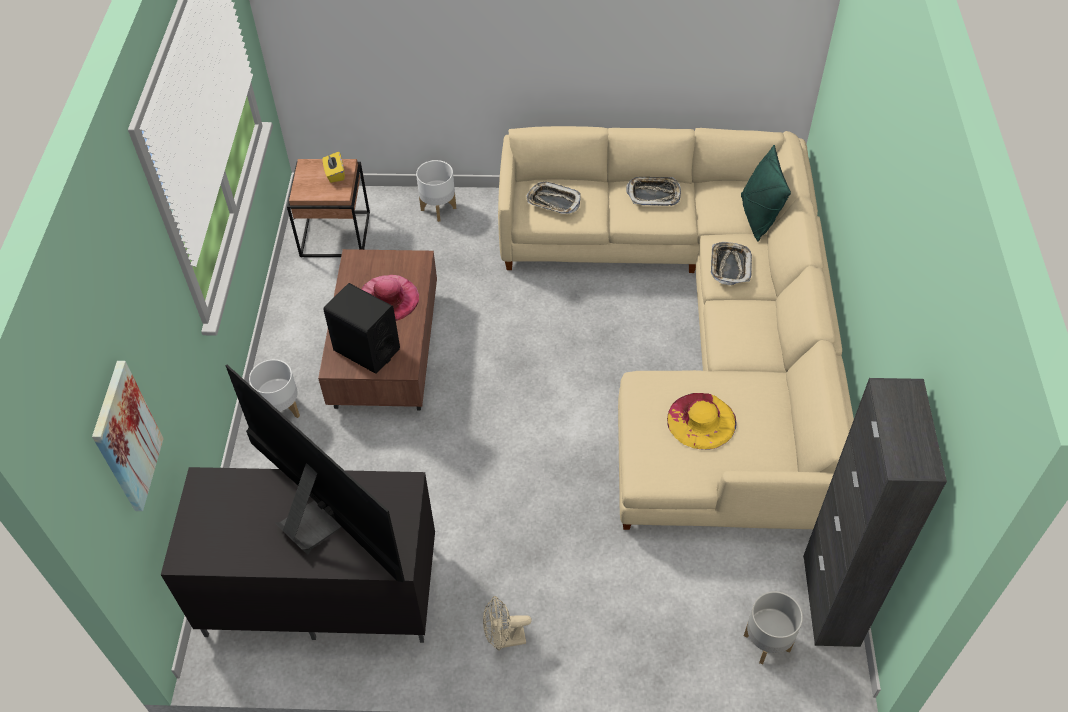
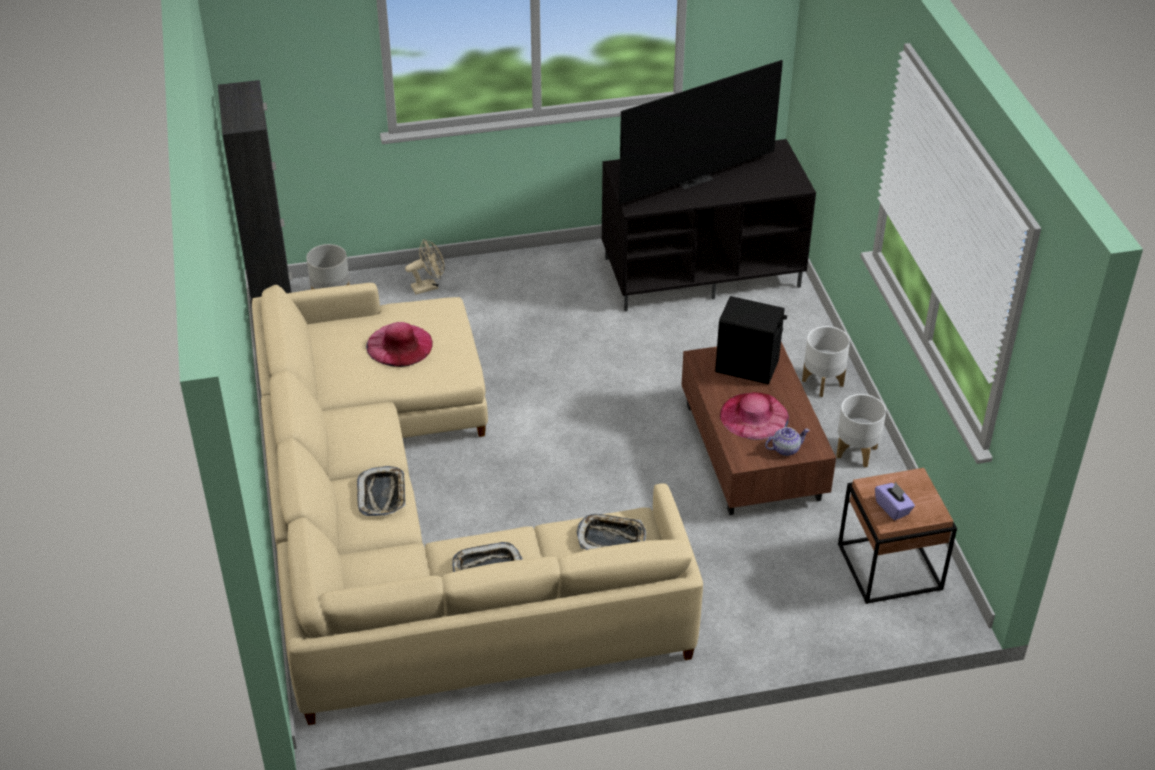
camera: 165 degrees right, 10 degrees down
(126, 437) = (822, 77): picture -> none
(316, 522) = (692, 178): television -> television turned 60 degrees counterclockwise
(335, 174) = (893, 508): yellow tissue box -> purple tissue box
(378, 263) = (786, 449): none -> teapot
(439, 209) = (780, 626): white planter -> white planter (856, 452)
(504, 640) = (542, 269): beige fan -> beige fan (428, 286)
(701, 420) = (399, 345): yellow hat -> pink hat
(758, 217) = (351, 564): green pillow -> none

